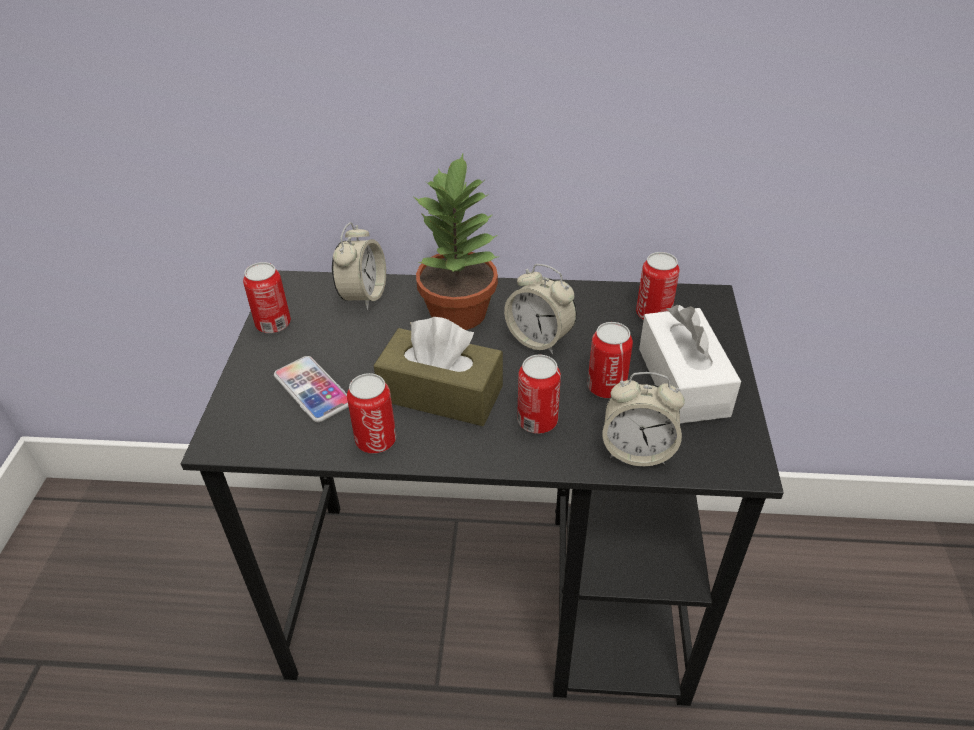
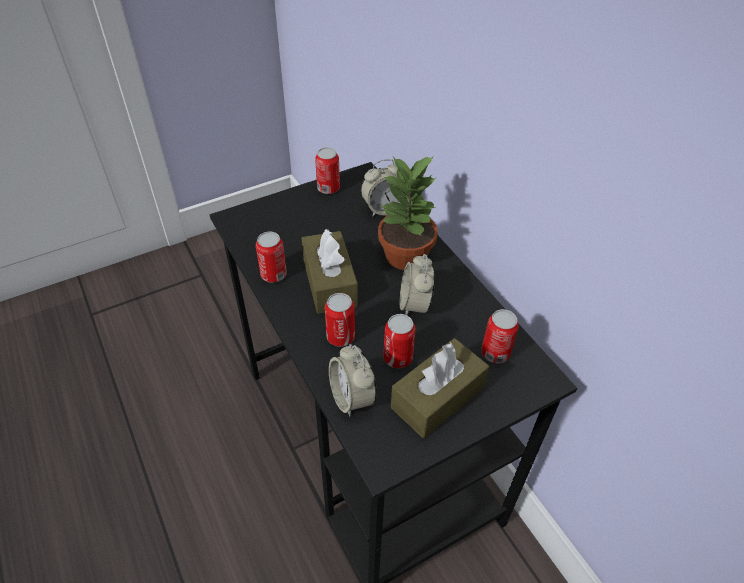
camera: 55 degrees right, 5 degrees up
(313, 390) = (291, 230): phone -> none
(683, 381) = (437, 397): white tissue box -> brown tissue box

